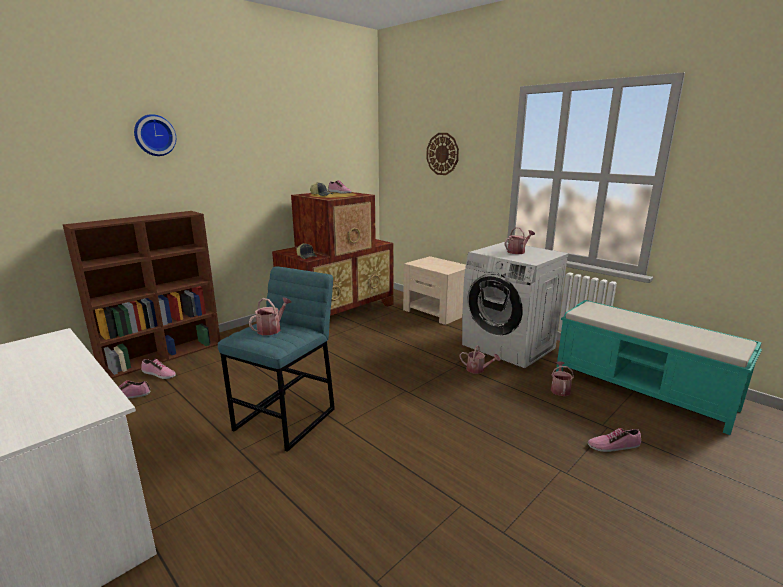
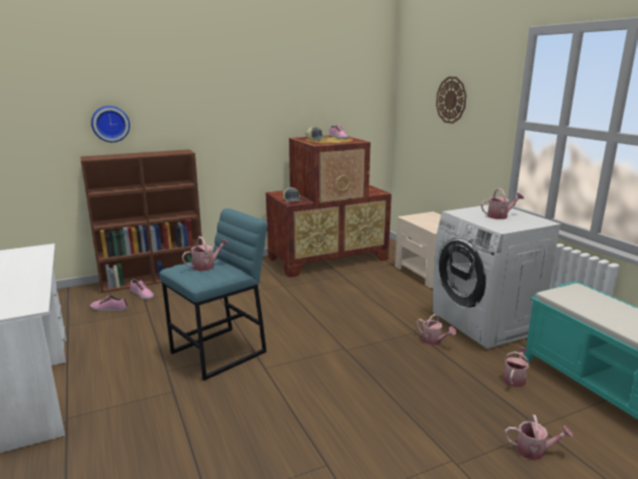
camera: 20 degrees right, 0 degrees up
(154, 135) = (160, 81): wall clock -> wall clock (110, 123)
(613, 445) = (534, 450): shoe -> watering can

